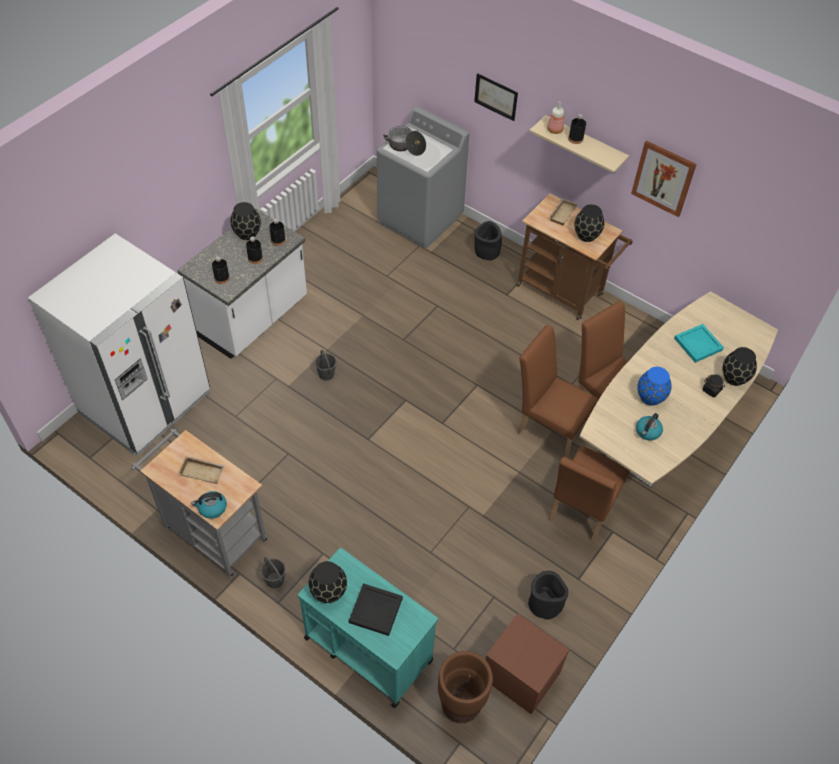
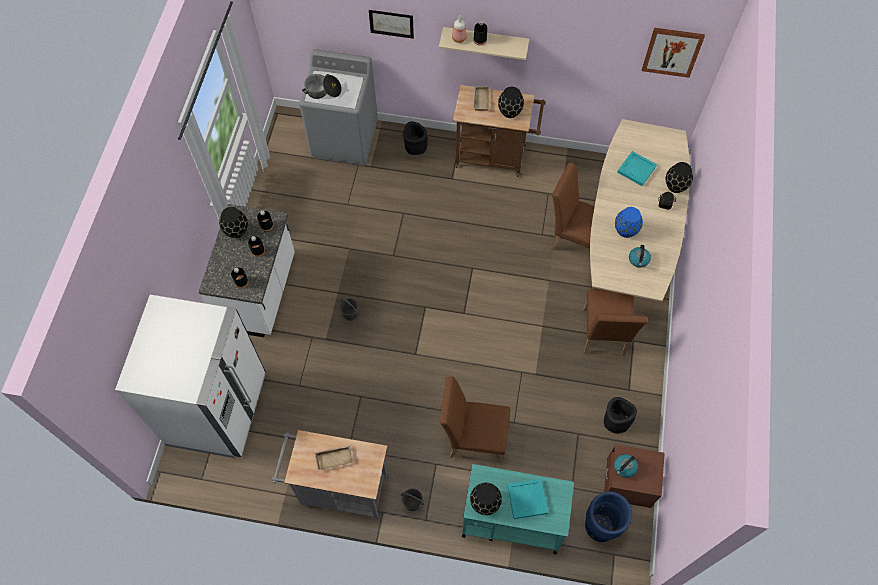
camera: 25 degrees left, 10 degrees up
(212, 508) = (361, 484): kettle -> kettle (624, 467)
(376, 611) = (527, 500): black tray -> turquoise tray
(460, 706) = (600, 527): brown planter -> blue planter
(548, 428) = (544, 279): brown chair -> brown chair (473, 439)
(663, 178) = (564, 47): picture -> picture (672, 51)

